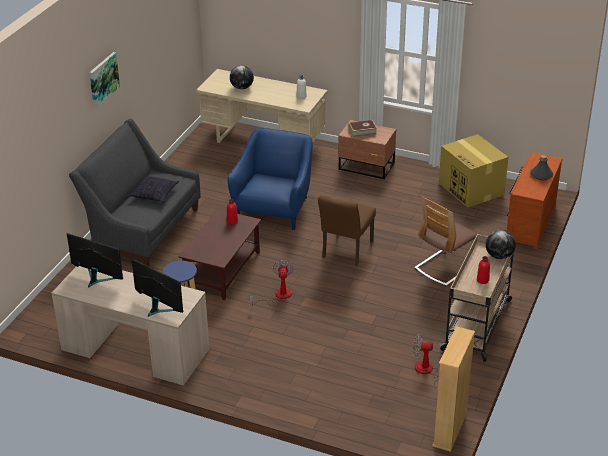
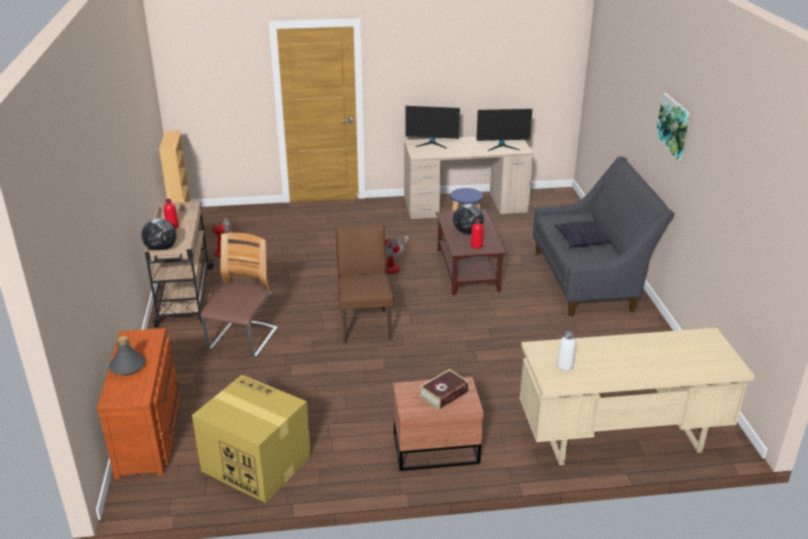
camera: 150 degrees right, 5 degrees down
(242, 88) = (664, 351): globe -> globe (467, 232)
(274, 208) = (490, 344): blue armchair -> none

